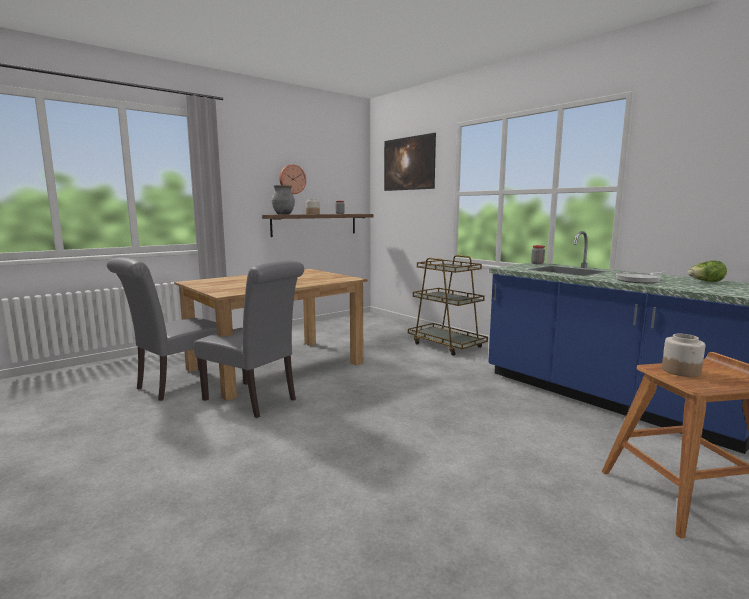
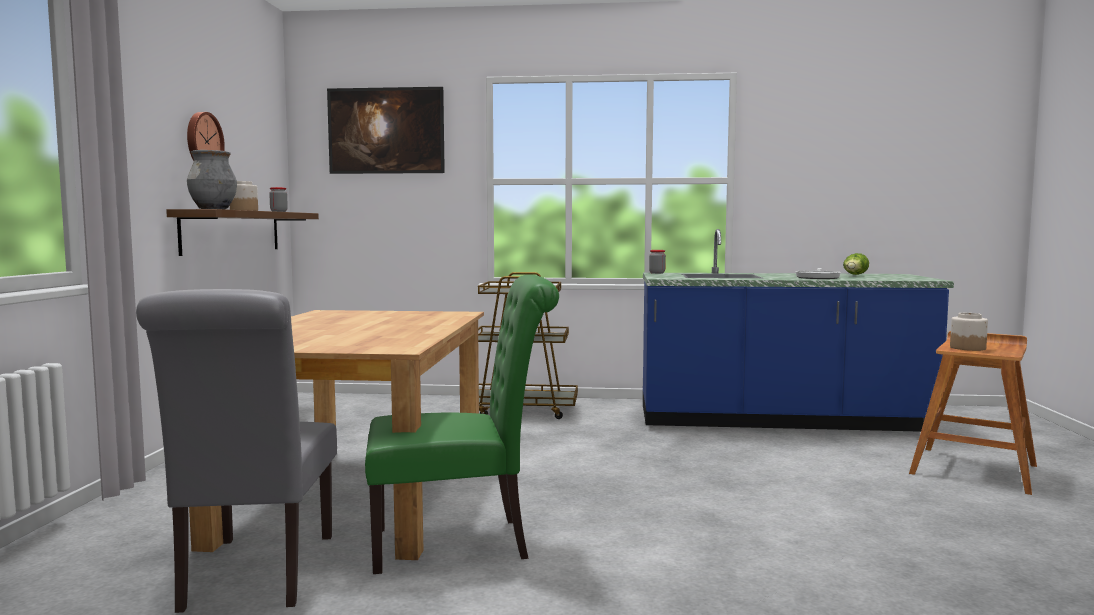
camera: 45 degrees left, 5 degrees down
(254, 400) = (461, 543): grey chair -> green chair

